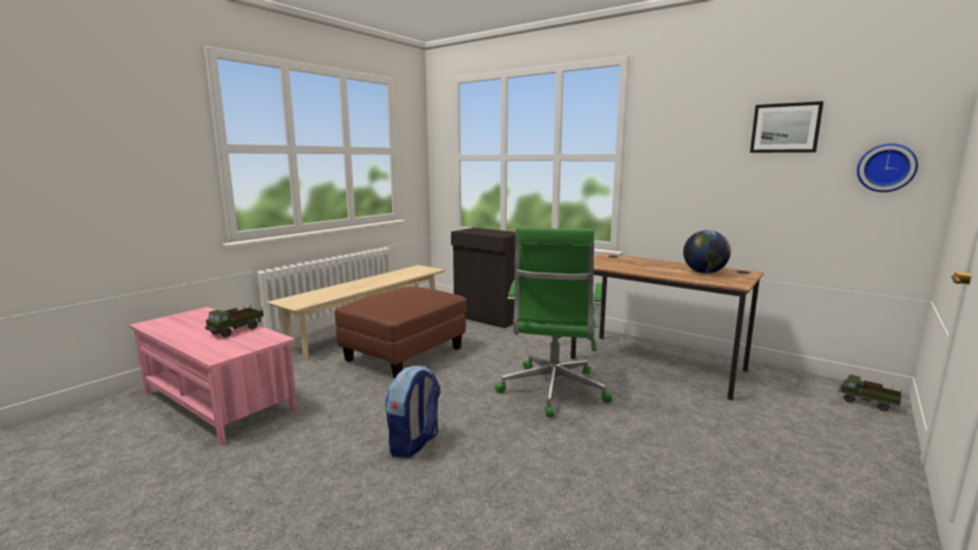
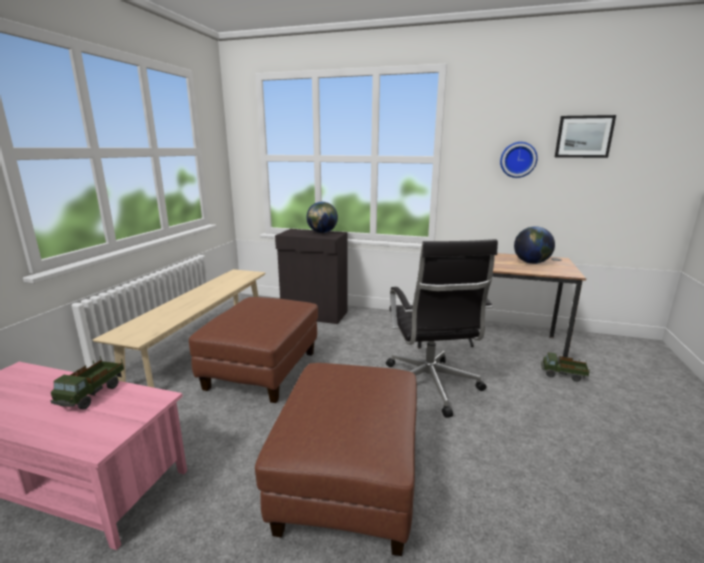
camera: 20 degrees left, 5 degrees up
(414, 444) = (349, 483): backpack -> brown ottoman
(498, 232) = (322, 232): none -> globe
(552, 391) = (429, 387): green office chair -> black office chair
(868, 403) = (646, 352): toy truck -> toy truck (563, 375)
(886, 168) = (658, 171): wall clock -> wall clock (518, 159)

